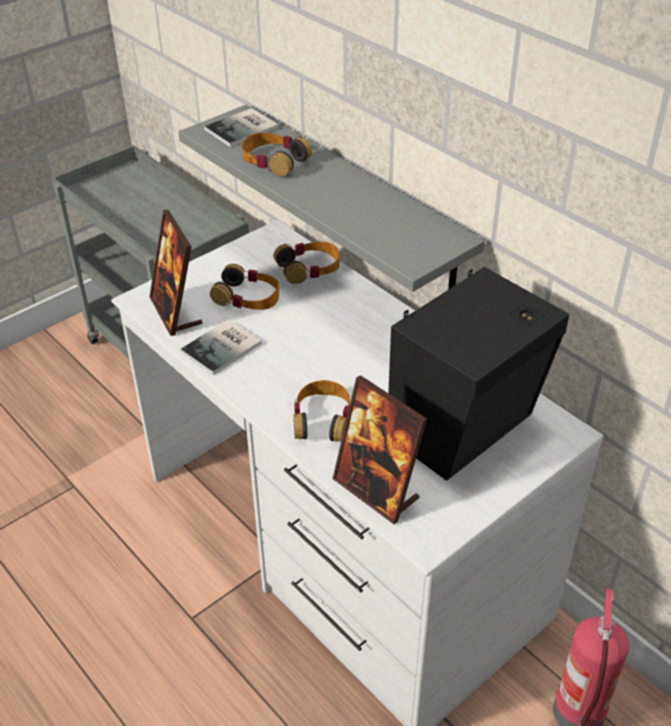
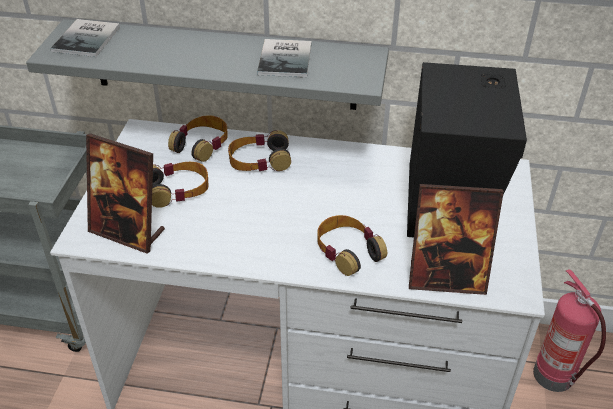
camera: 40 degrees left, 0 degrees up
(224, 347) = (205, 239): book -> book (287, 58)
(274, 161) = (151, 53): headphones -> headphones (259, 160)

